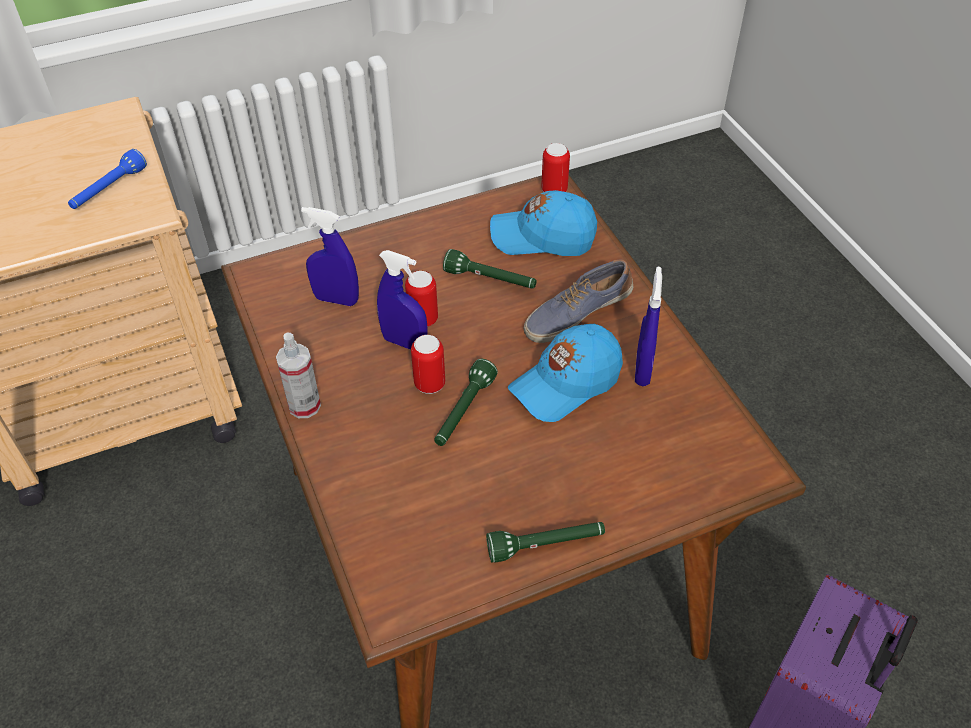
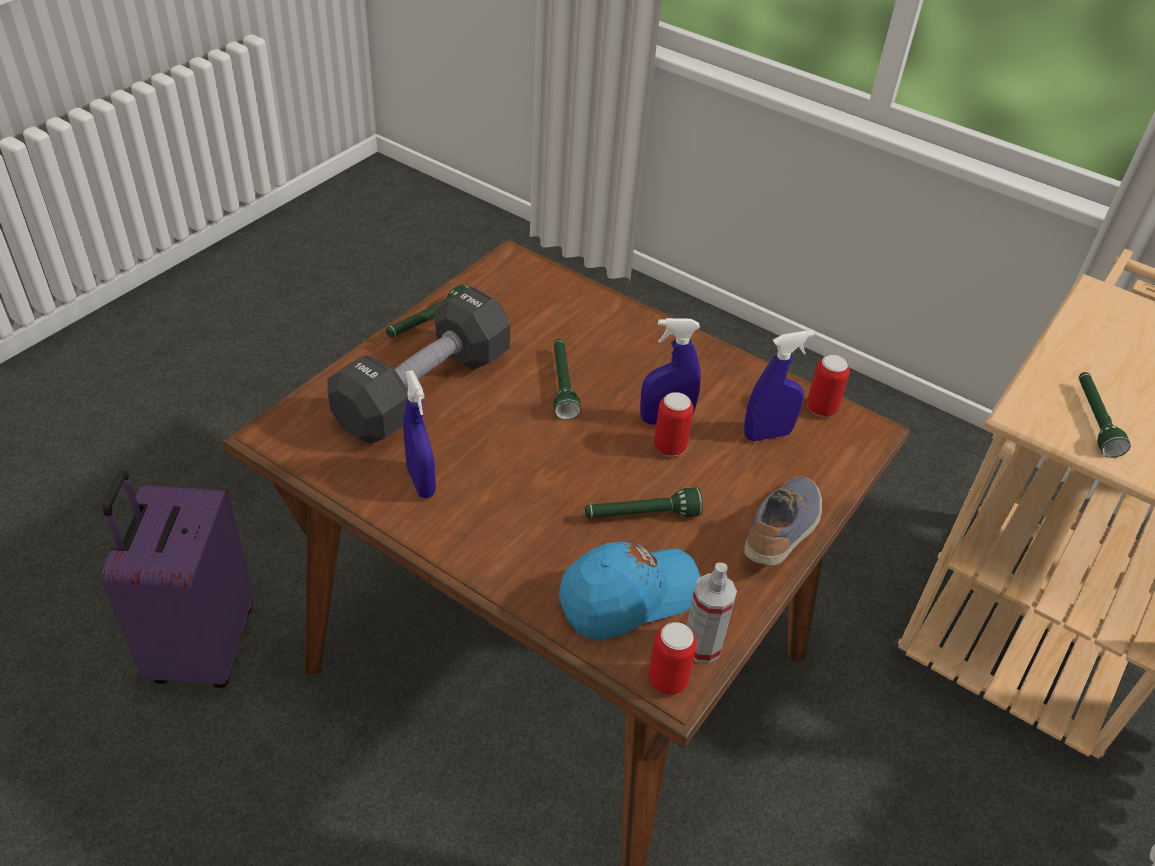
camera: 145 degrees right, 5 degrees down
(109, 190) = (1094, 420): blue flashlight -> green flashlight
(304, 405) = (694, 343): spray bottle -> spray bottle (702, 646)
(429, 384) = (610, 395): can -> can (821, 409)
(566, 383) = (489, 441): blue cap -> none
(576, 314) = (523, 514): shoe -> shoe (783, 532)
(595, 459) = (424, 390): none -> black dumbbell

